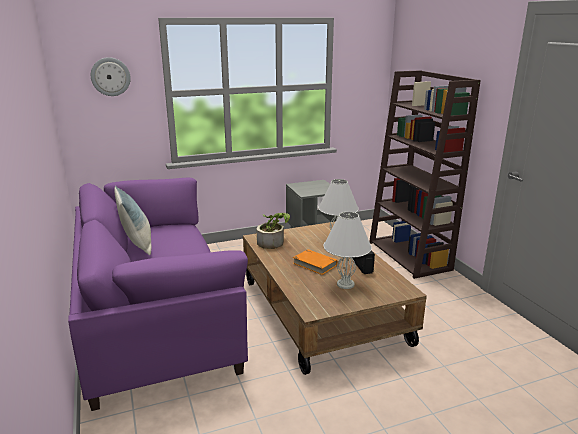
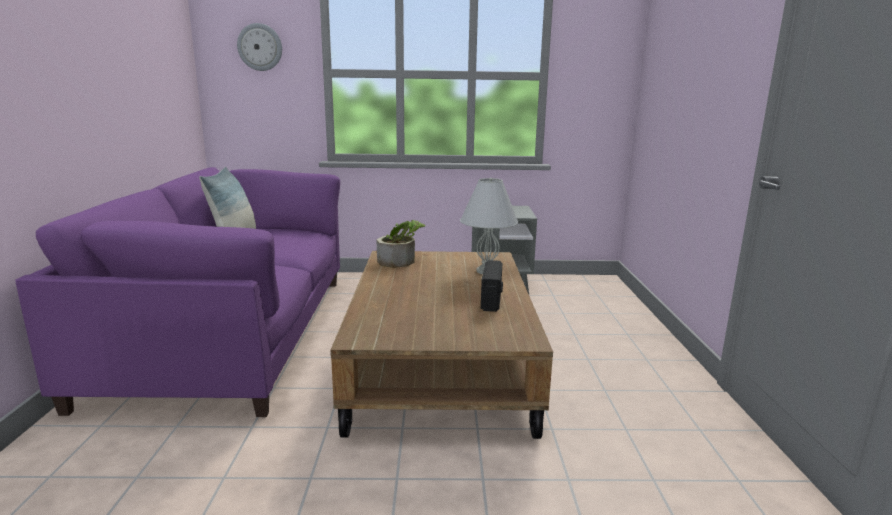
camera: 20 degrees right, 5 degrees down
(314, 264) = (426, 290): orange book -> none
(345, 284) = (442, 317): white table lamp -> none
(410, 256) = (628, 323): brown bookcase -> none

